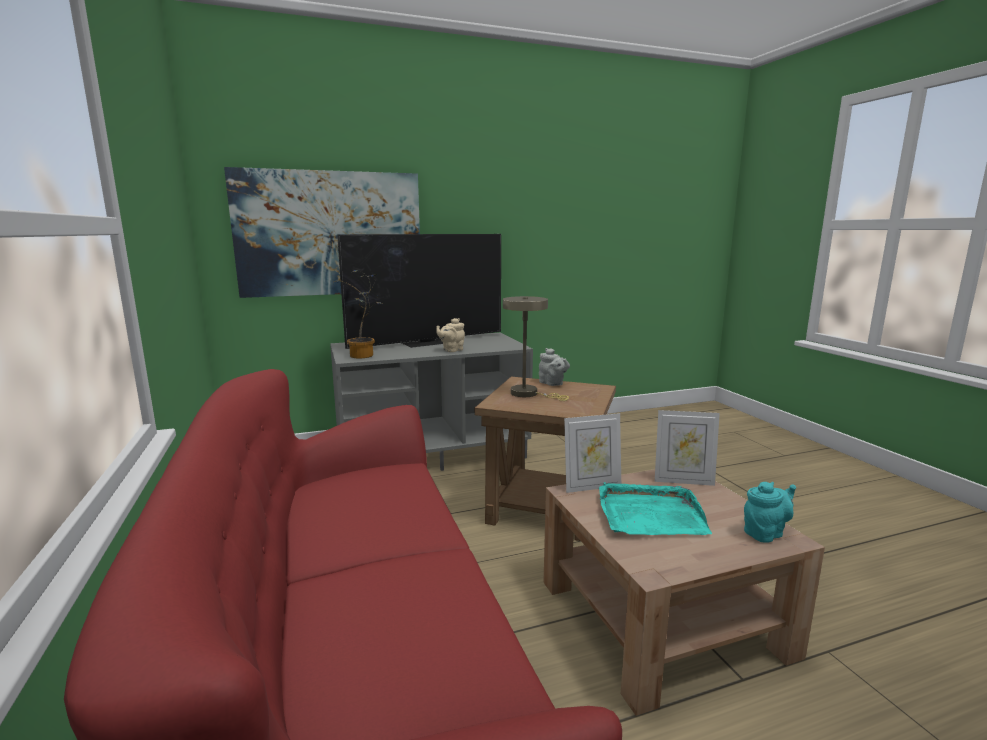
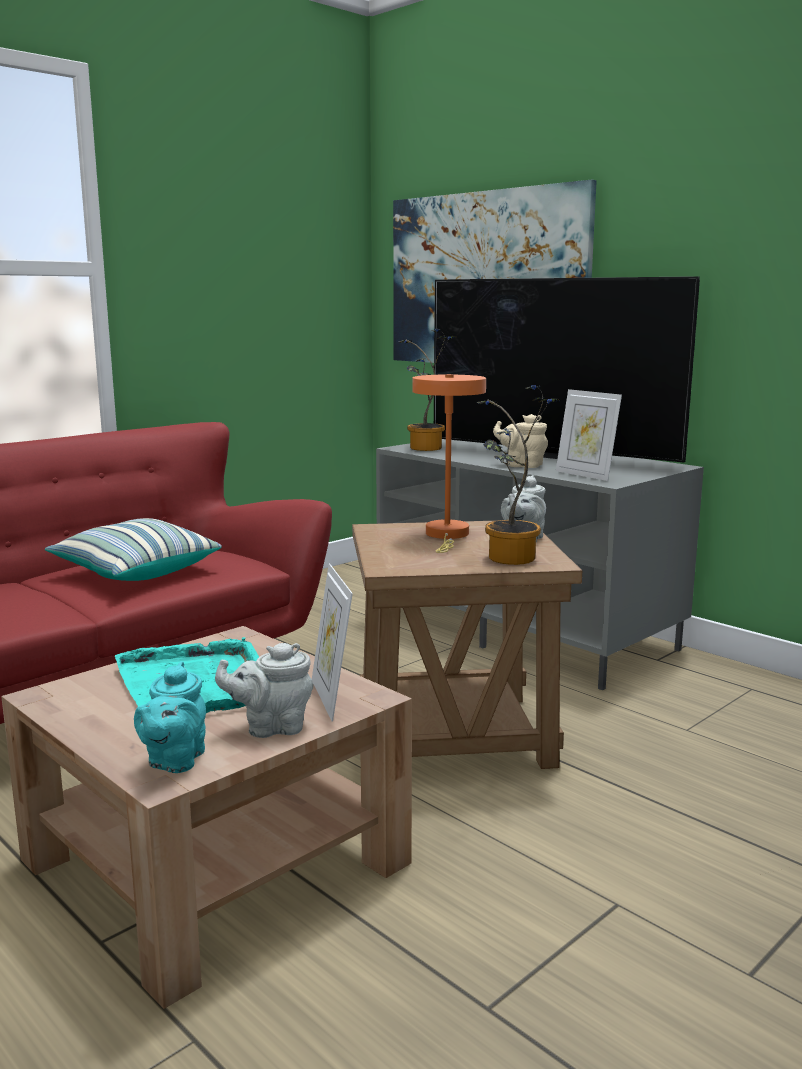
camera: 65 degrees right, 0 degrees up
(367, 511) = (135, 572): none -> pillow
(529, 394) = (447, 535): beige table lamp -> orange table lamp
(590, 392) = (509, 560): none -> potted plant
(591, 486) = (262, 646): picture frame -> picture frame (585, 475)
(721, 501) = (271, 727): none -> grey teapot
(765, 533) = (174, 761): turquoise teapot -> turquoise teapot turned 60 degrees clockwise

